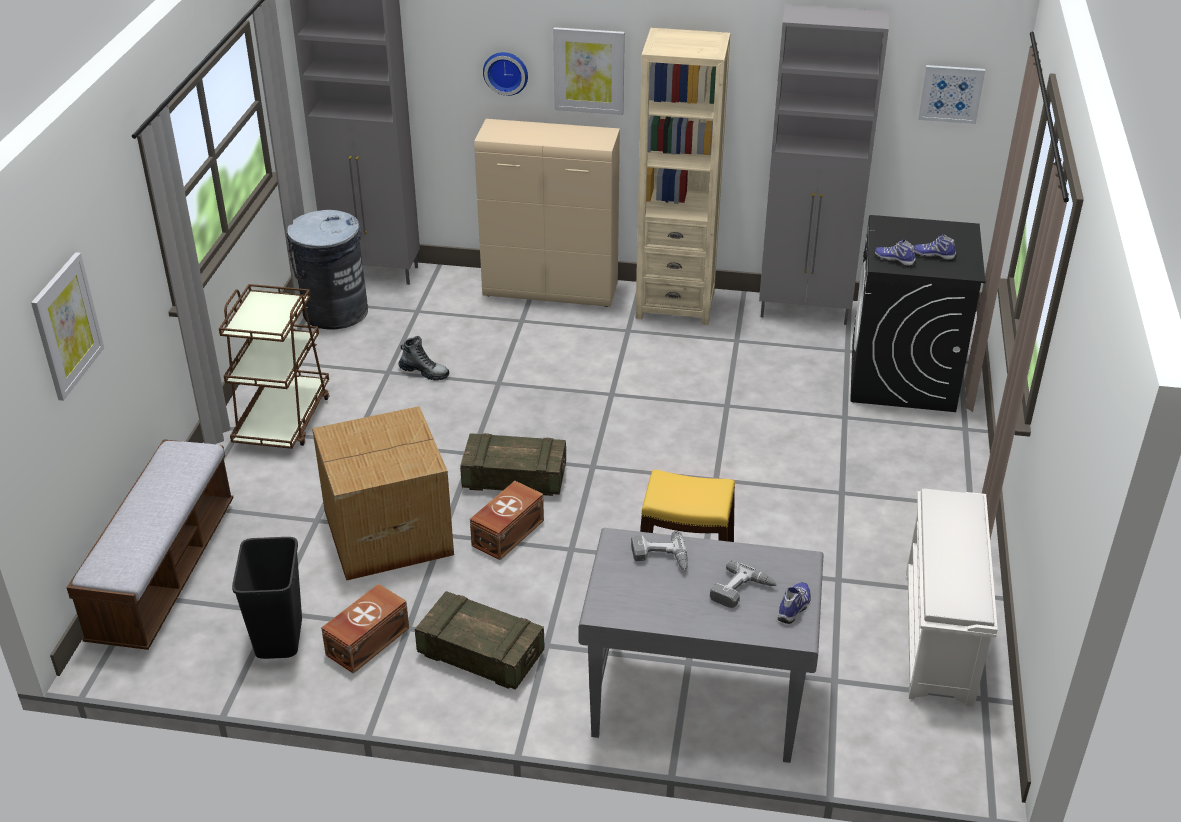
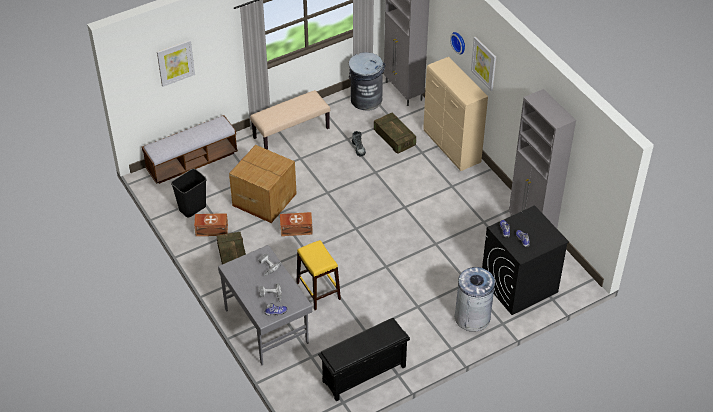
camera: 50 degrees right, 10 degrees up
(283, 420) = (291, 133): brown cart -> beige bench
(514, 478) = (326, 212): crate -> crate (394, 138)
(675, 305) = (487, 189): beige bookcase -> none
(923, 450) = (472, 317): none -> grey trash can
(940, 636) = (363, 375): white shoe rack -> black shoe rack
(951, 93) = (597, 175): picture -> none

